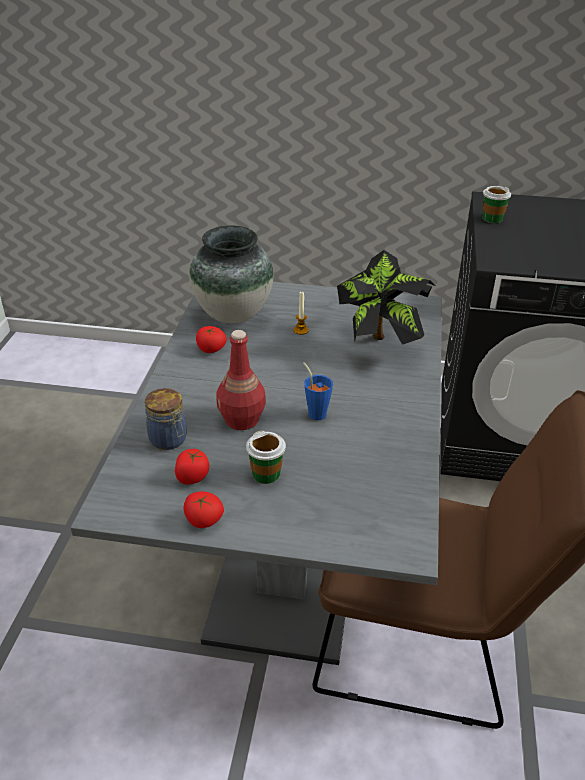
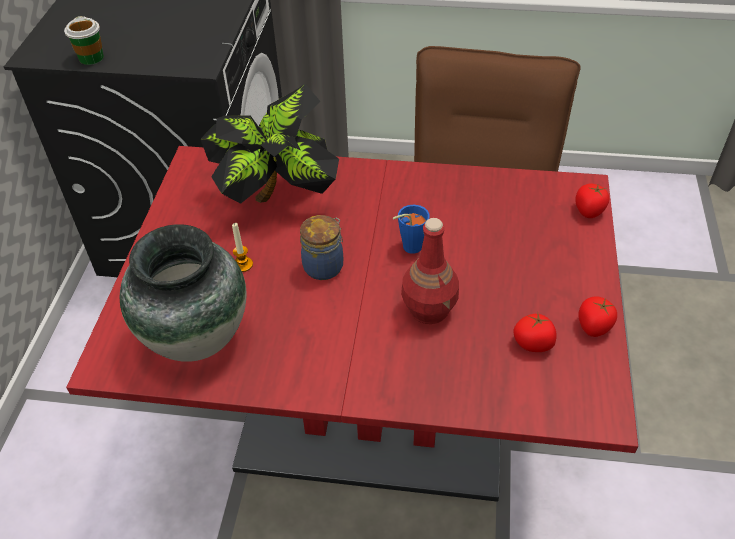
camera: 90 degrees left, 10 degrees up
(169, 440) = (475, 373): jar -> jar (325, 266)
(211, 349) = (284, 354): tomato -> tomato (589, 211)
(266, 474) = (514, 282): cup -> none
(290, 555) = (372, 424): grey dining table -> red dining table

